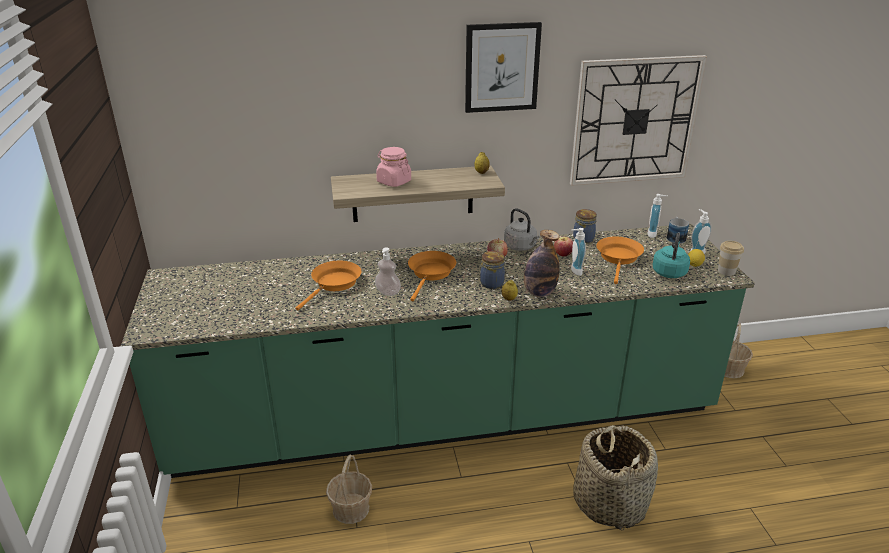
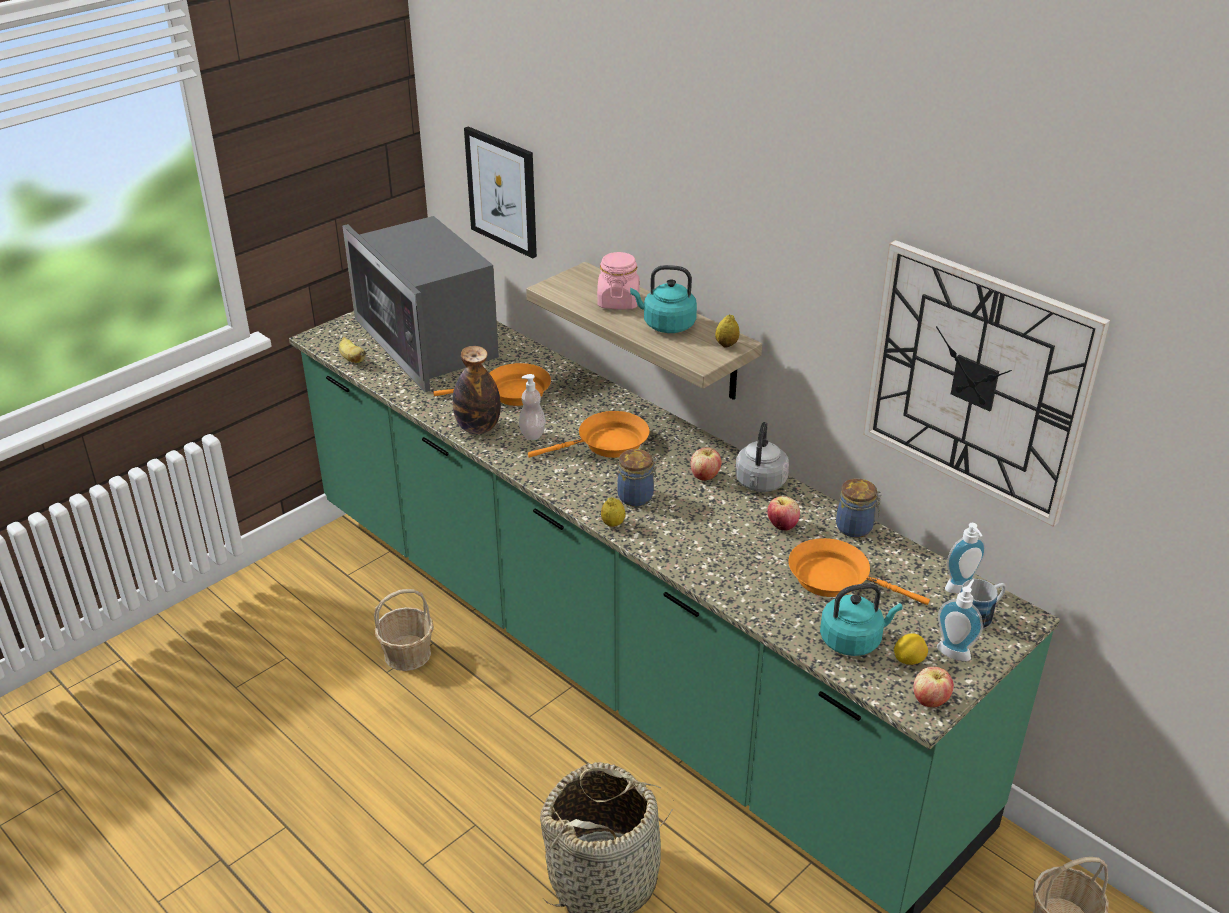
camera: 55 degrees right, 5 degrees up
(198, 327) = (352, 359): none -> banana
(227, 292) = (428, 342): none -> microwave
(439, 179) = (666, 325): none -> turquoise kettle
(502, 67) = (783, 203): picture -> picture (502, 191)
(539, 292) = (655, 542): bottle -> bottle (478, 428)
(574, 271) = (747, 551): soap dispenser -> none
(619, 258) = (835, 579): orange frying pan -> orange frying pan turned 135 degrees counterclockwise
(726, 271) = (930, 700): cup -> apple

